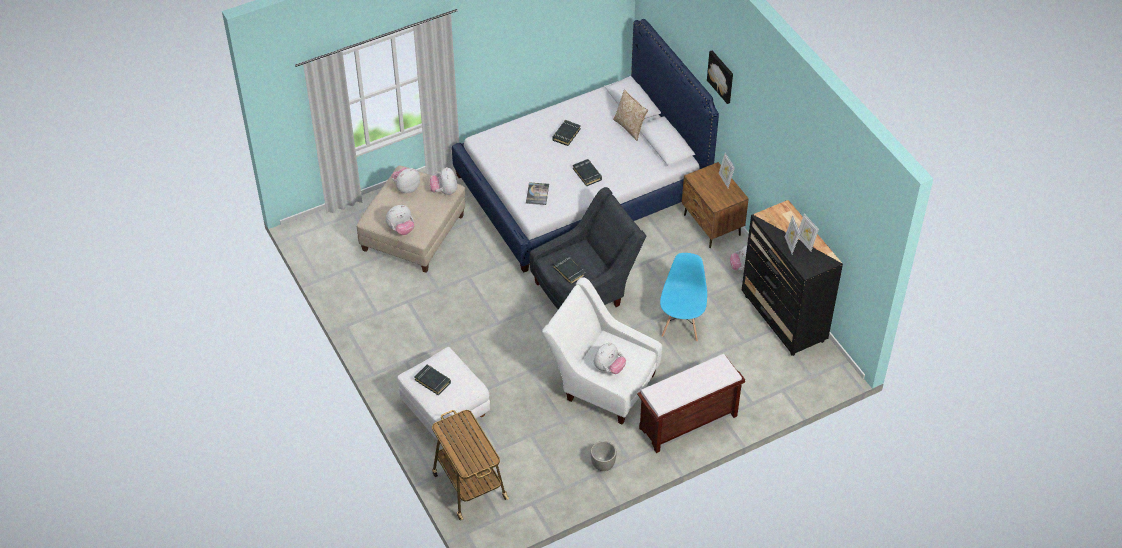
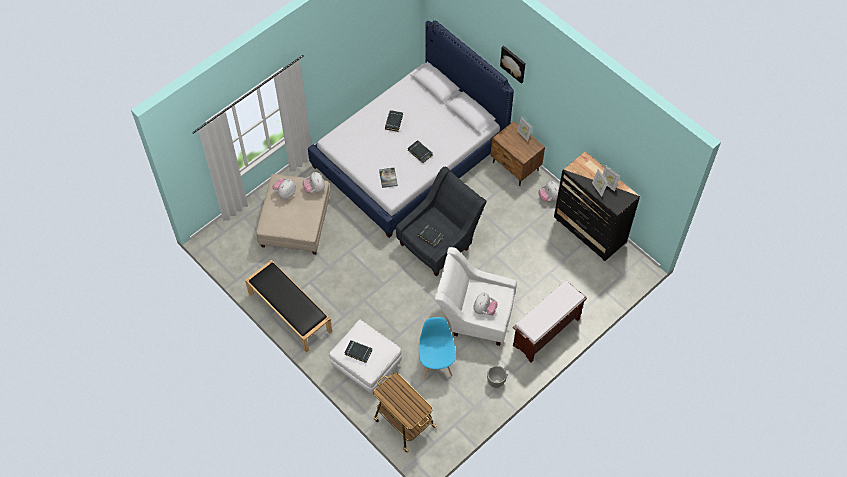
camera: 15 degrees left, 10 degrees up
(370, 329) = (289, 312): none -> black bench
(401, 229) = (292, 229): plush toy -> none
(630, 127) = (439, 105): pillow -> none
(682, 324) = (518, 254): blue chair -> blue chair (436, 364)

